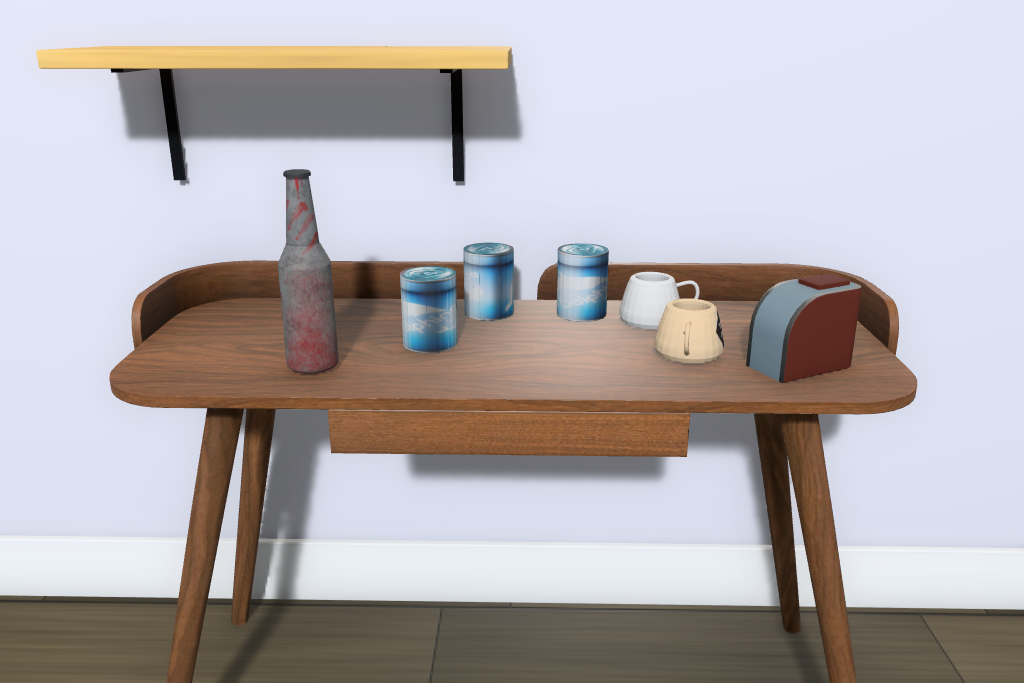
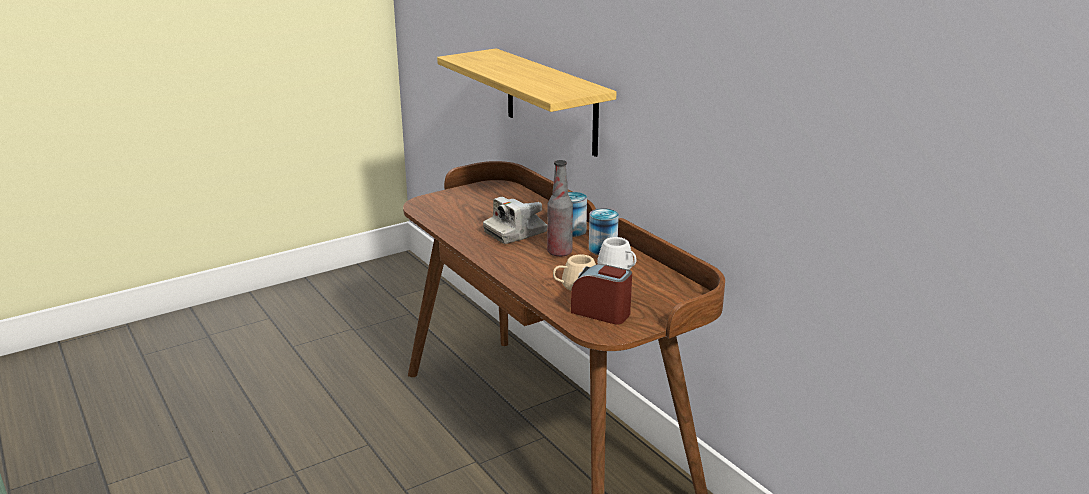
camera: 55 degrees right, 5 degrees up
(313, 367) = (460, 223): bottle -> bottle (559, 253)
(430, 343) = (515, 233): can -> camera

